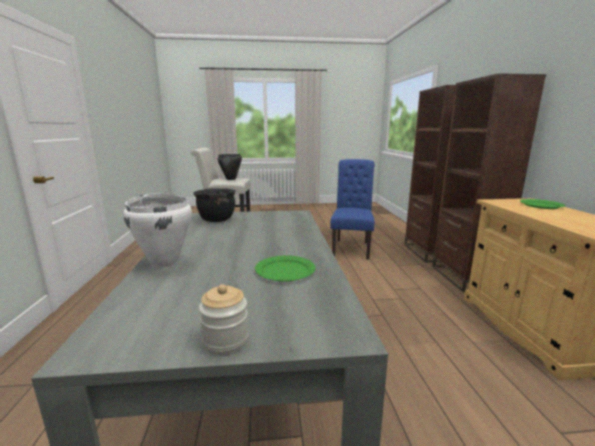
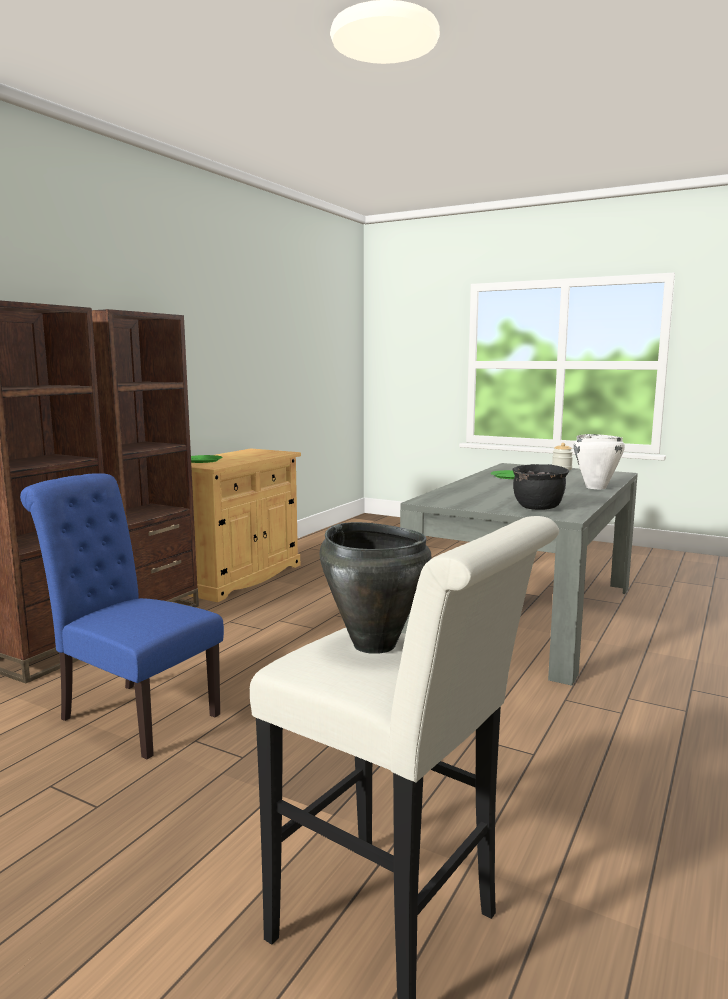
camera: 145 degrees left, 5 degrees down
(351, 247) = (132, 714): blue chair -> blue chair turned 75 degrees clockwise

